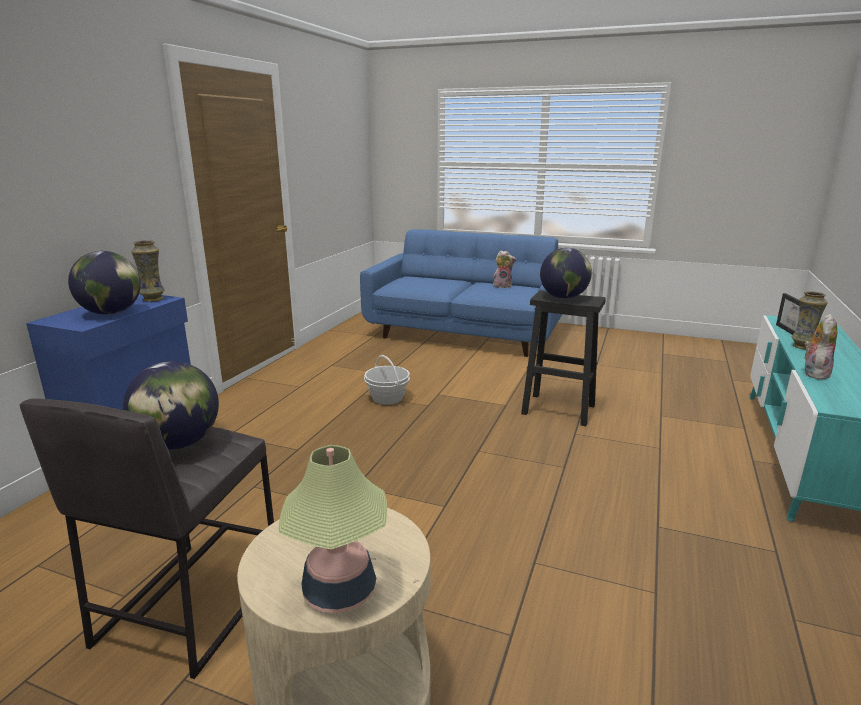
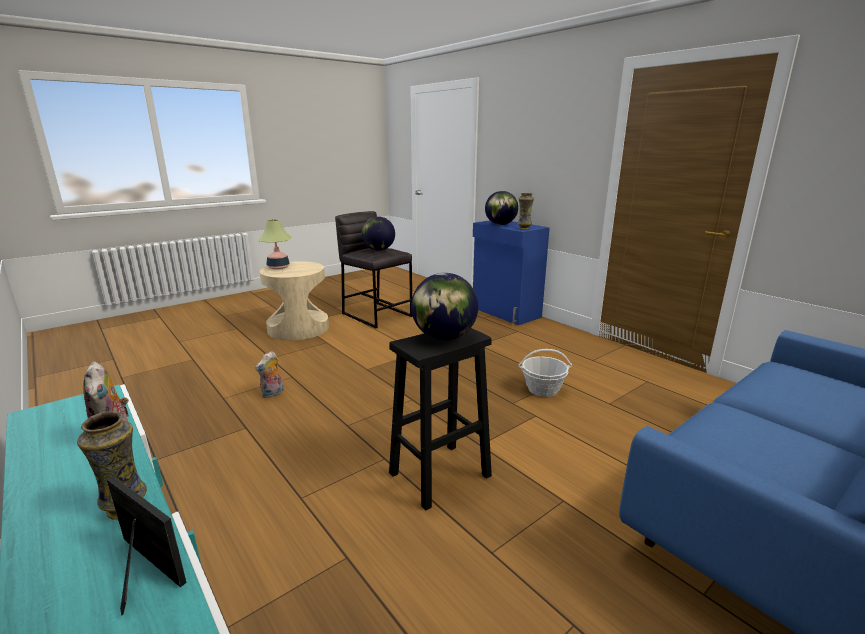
camera: 120 degrees right, 0 degrees up
(503, 286) = (793, 460): plush toy -> plush toy (273, 394)

